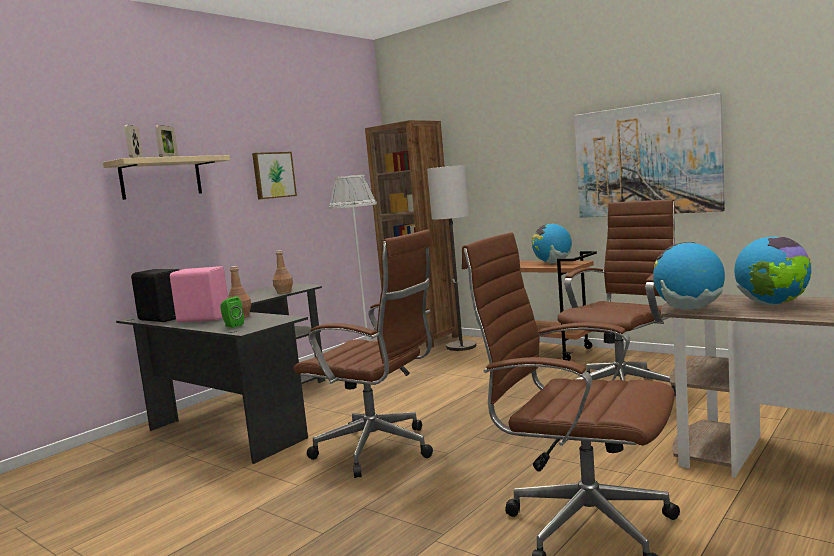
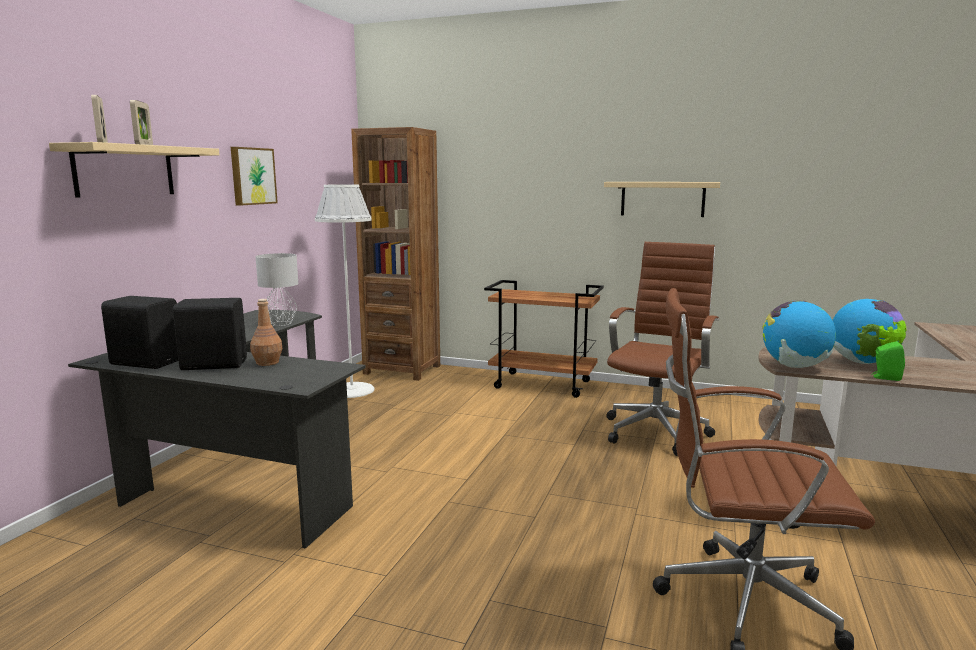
camera: 20 degrees left, 5 degrees up
(203, 319) = (213, 364): pink speaker -> black speaker
(232, 326) = (275, 378): green speaker -> green speaker (885, 378)
(284, 292) = (282, 323): brown bottle -> grey table lamp
(380, 450) = (454, 518): brown office chair -> none
(461, 346) = (451, 379): floor lamp -> none
(552, 263) = (561, 295): globe -> none
(646, 160) = (662, 199): picture -> beige shelf

